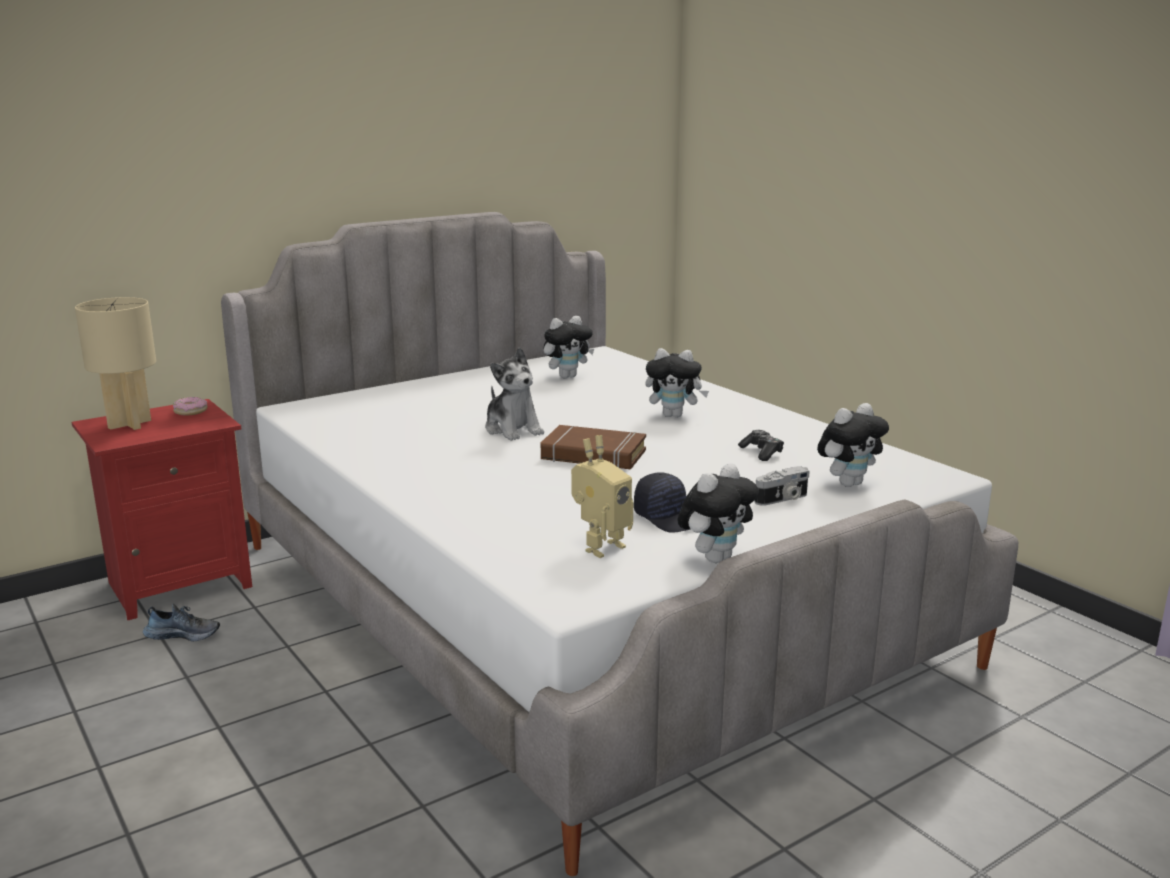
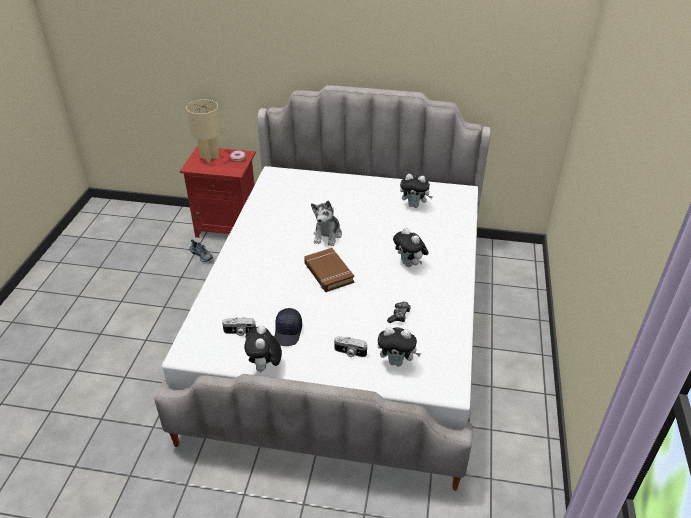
camera: 45 degrees right, 20 degrees up
(600, 547) = (239, 332): toy robot -> camera
(715, 557) = (265, 367): plush toy -> plush toy turned 90 degrees clockwise

